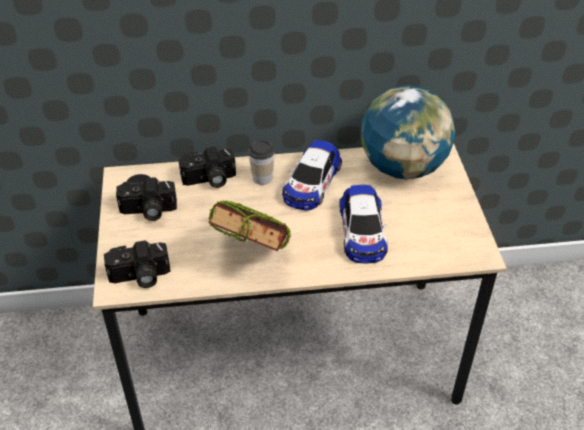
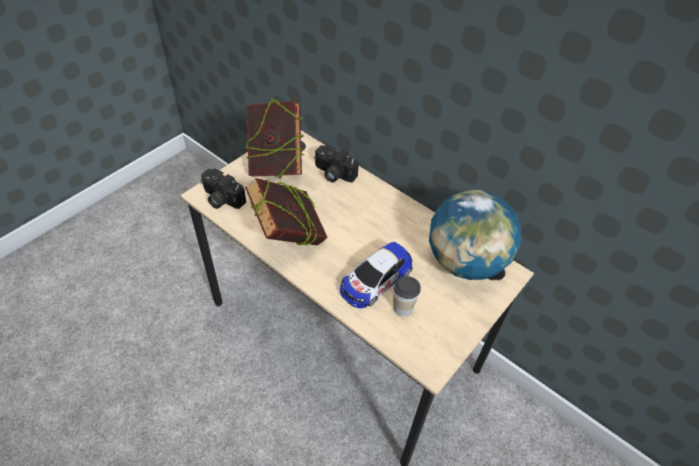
camera: 45 degrees right, 5 degrees up
(148, 211) = (276, 165): camera -> book
(262, 178) = (364, 196): cup -> cup (402, 308)
(311, 182) = (390, 223): toy car -> none

